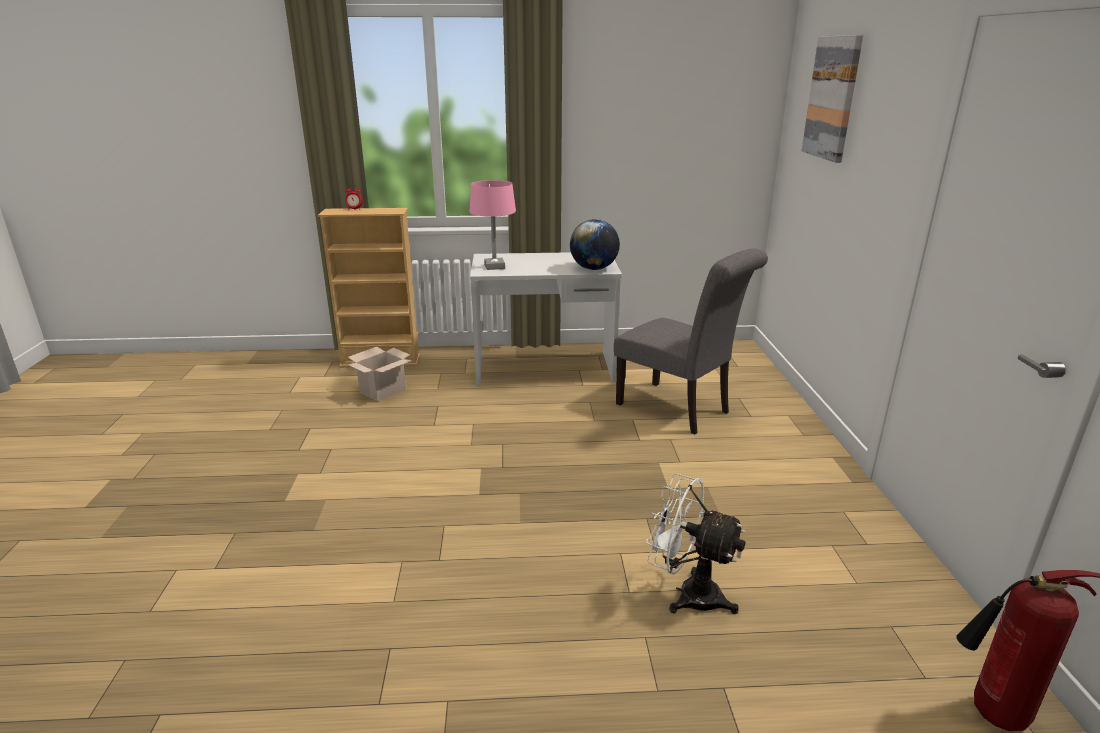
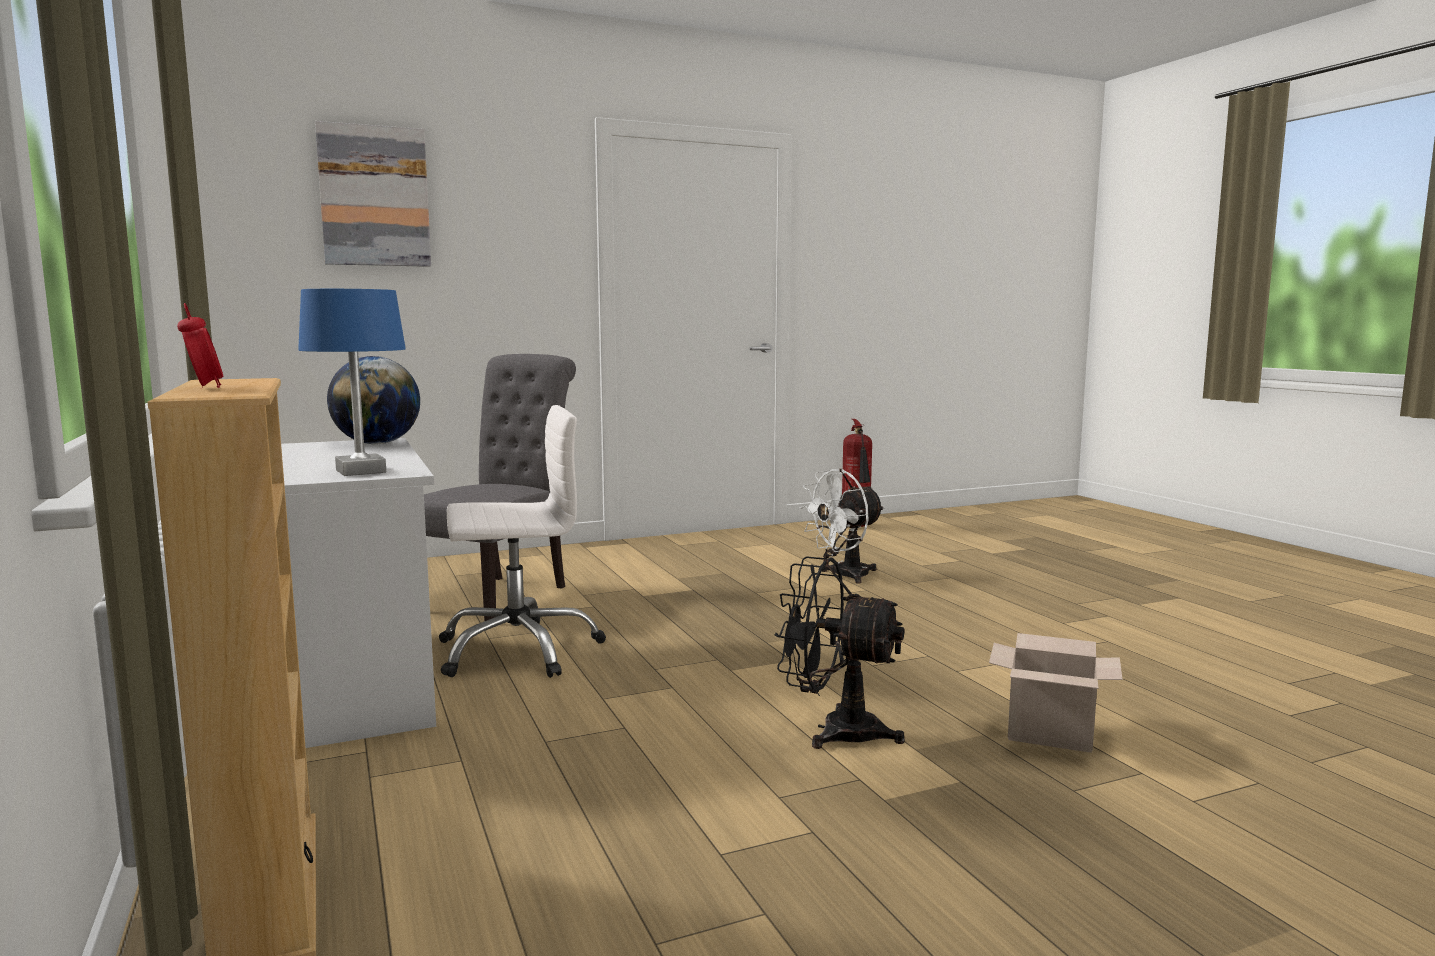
camera: 110 degrees left, 15 degrees down
(371, 480) = (835, 730): none -> black fan
(383, 390) = (483, 822): cardboard box -> cardboard box (1047, 733)
(494, 267) = (361, 471): pink table lamp -> blue table lamp
(563, 408) = (518, 650): none -> white office chair
(688, 593) = (843, 576): white fan -> white fan turned 45 degrees clockwise

